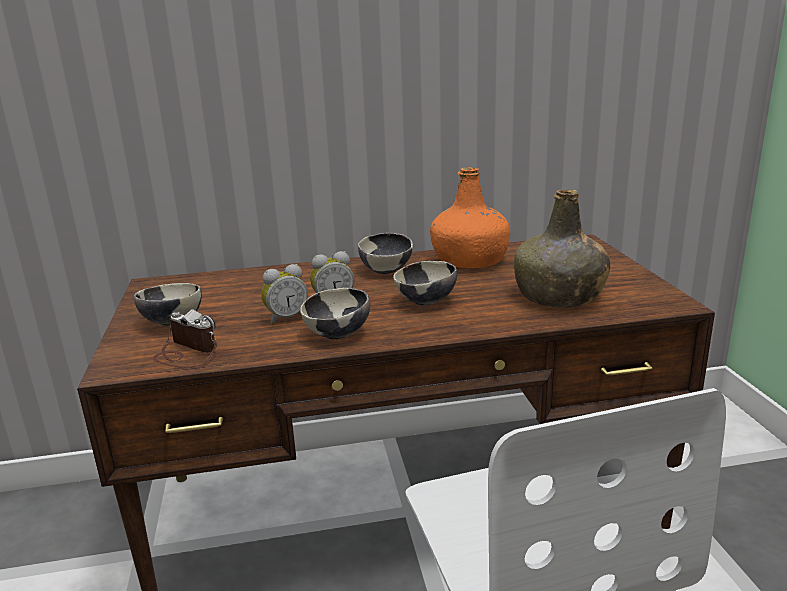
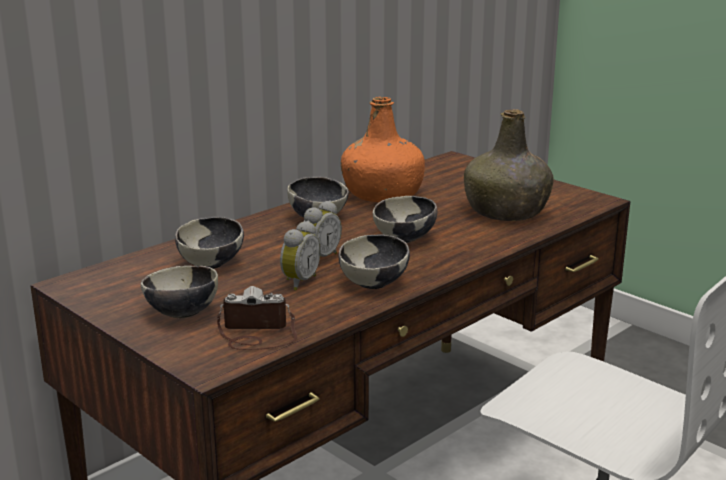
camera: 35 degrees left, 0 degrees up
(254, 289) = (212, 264): none -> bowl

